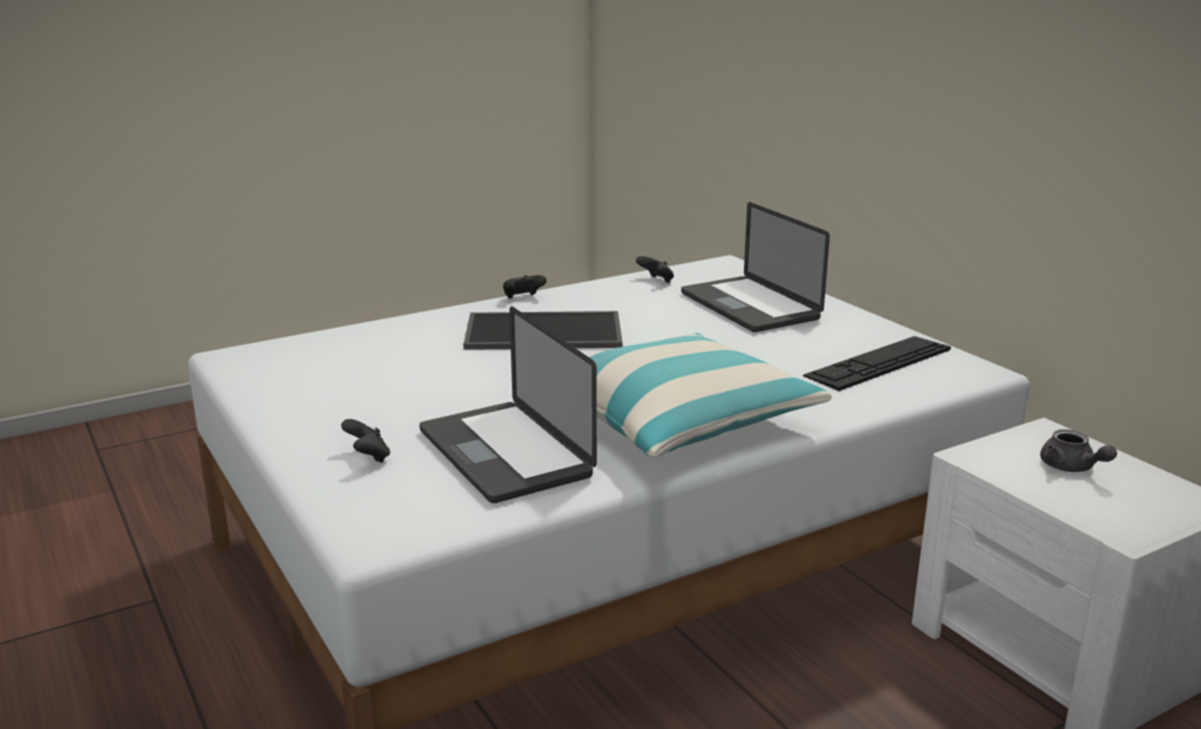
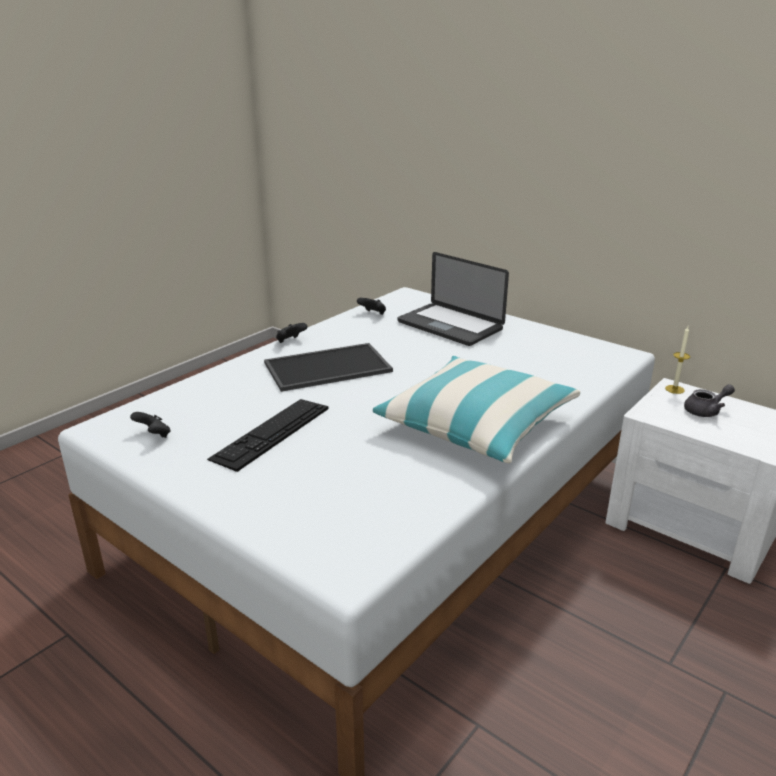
camera: 20 degrees left, 5 degrees up
(368, 457) = (283, 500): black game controller -> black game controller (154, 435)
(504, 453) = (381, 475): laptop -> none
(878, 362) = (563, 357): keyboard -> keyboard (271, 432)
(1046, 434) = (674, 389): none -> candle
(1071, 468) = (706, 411): grey teapot -> grey teapot turned 60 degrees counterclockwise

